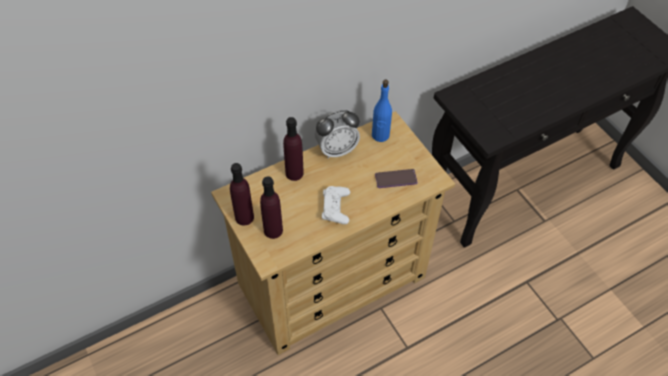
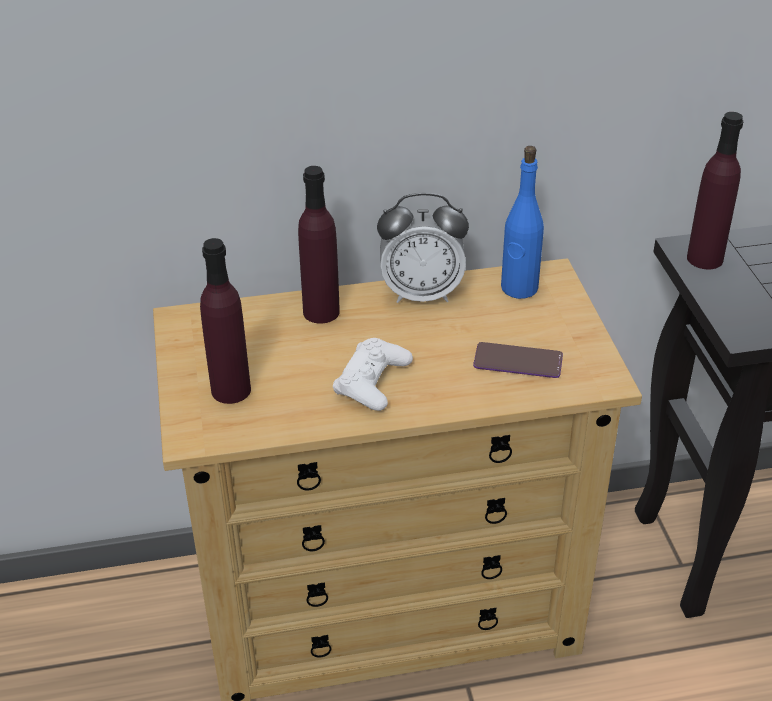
camera: 20 degrees right, 15 degrees down
(244, 217) = (189, 358): purple bottle -> purple bottle (704, 259)

